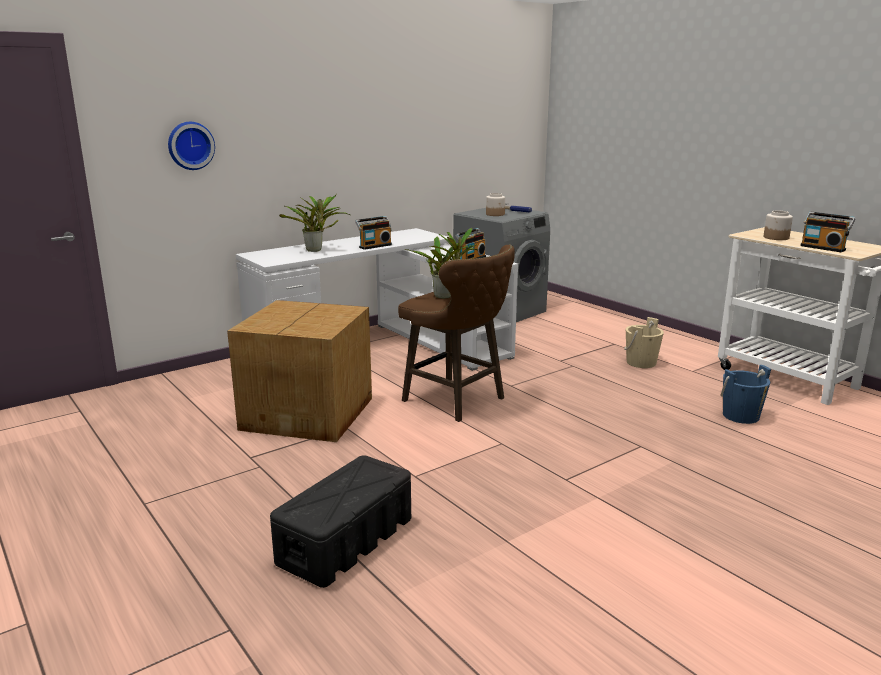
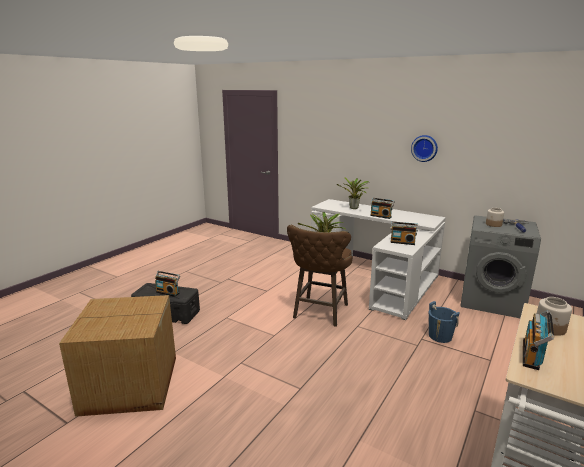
camera: 70 degrees right, 0 degrees up
(190, 145) = (317, 142): wall clock -> wall clock (424, 148)
(310, 413) = (276, 279): cardboard box -> cardboard box (131, 385)
(354, 486) = (168, 292): none -> radio
(641, 362) = (461, 378): beige bucket -> none
(740, 416) = (393, 443): blue bucket -> blue bucket (440, 336)

